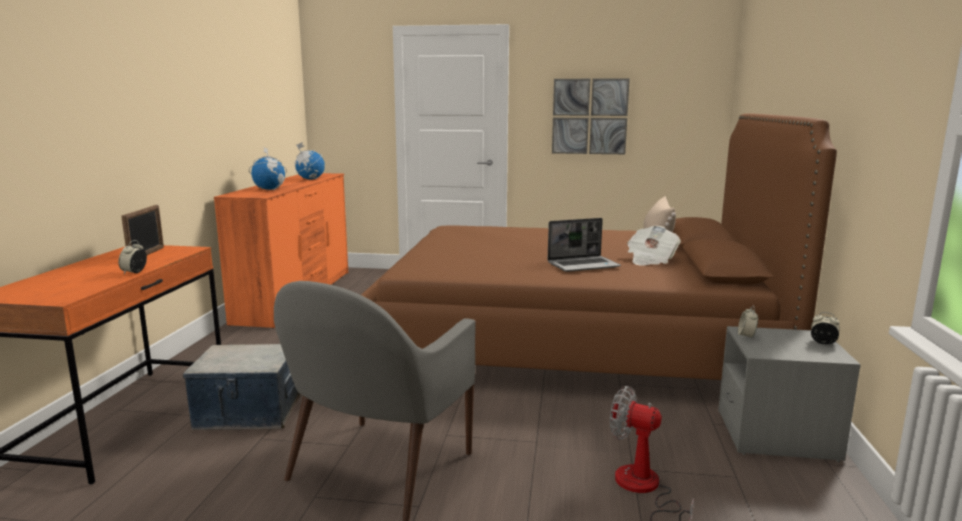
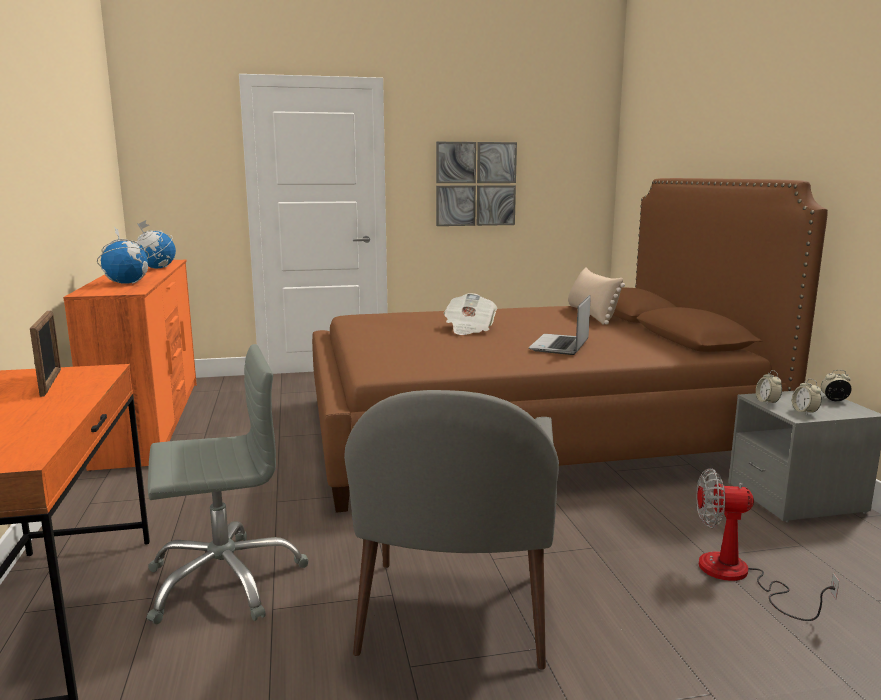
camera: 20 degrees left, 0 degrees up
(134, 272) = (75, 408): alarm clock -> alarm clock (804, 412)
(248, 413) = (224, 580): storage box -> grey office chair
(583, 265) = (560, 346): laptop -> laptop turned 150 degrees clockwise
(650, 260) = (615, 335): newspaper -> newspaper (469, 329)

